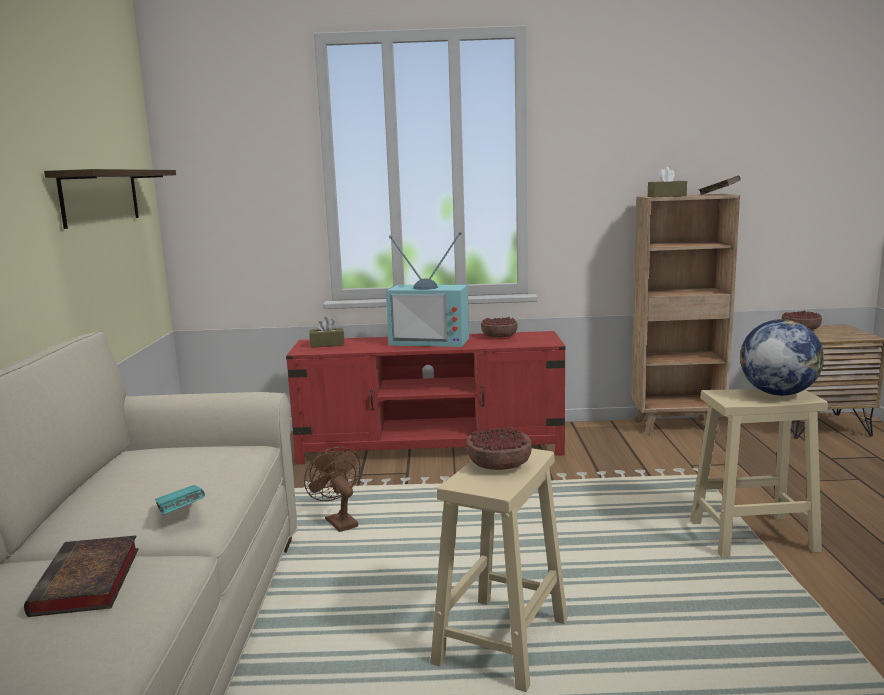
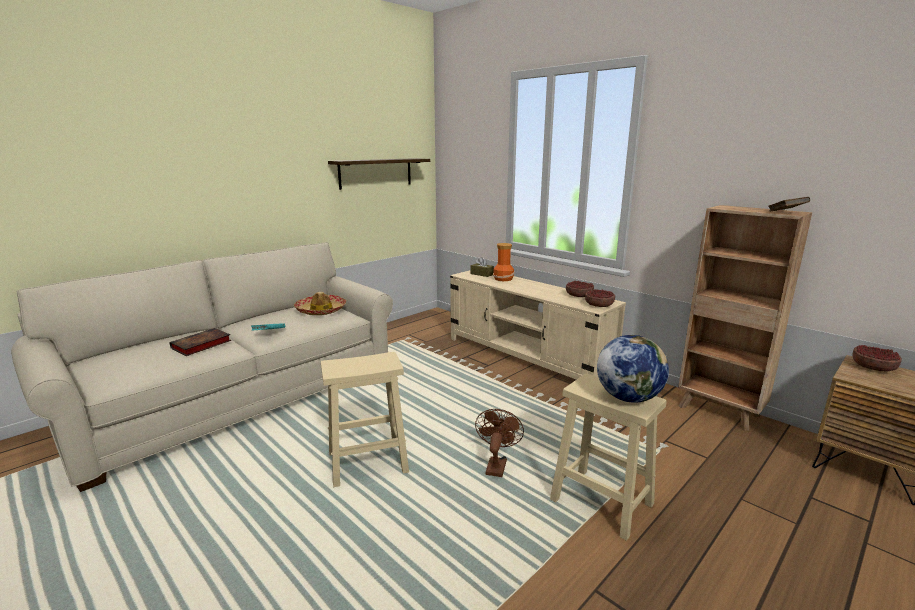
camera: 45 degrees right, 5 degrees up
(179, 456) = (321, 310): none -> hat
(338, 521) = (415, 374): brown fan -> brown fan (496, 464)
(370, 342) = (504, 279): none -> vase
(431, 341) = (534, 287): television -> none
(431, 447) = (527, 357): red tv stand -> beige tv stand
(498, 464) = (366, 362): bowl -> bowl (598, 305)
(666, 196) = (732, 208): brown tissue box -> none

